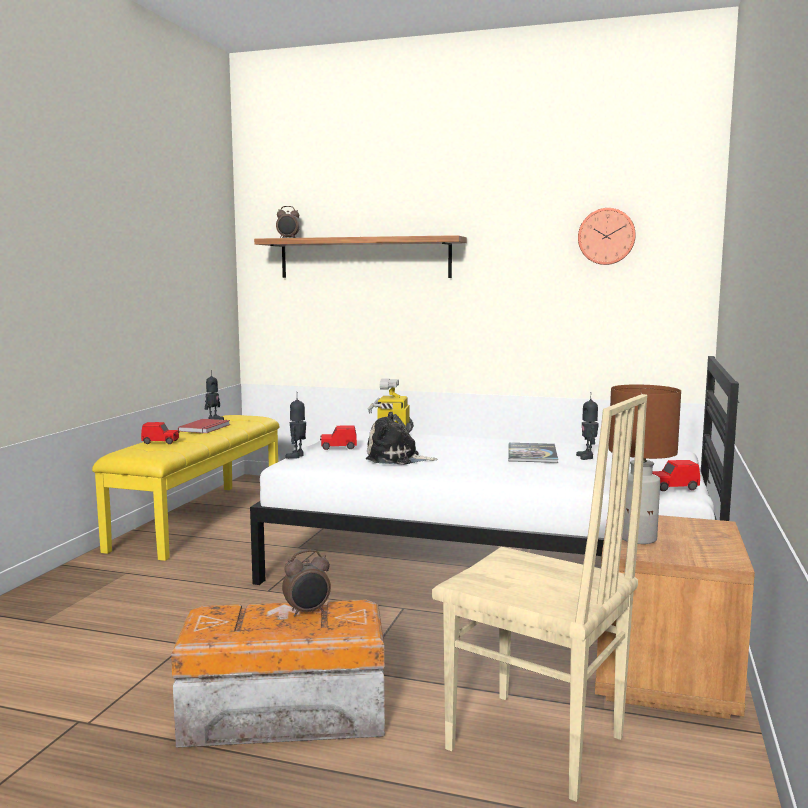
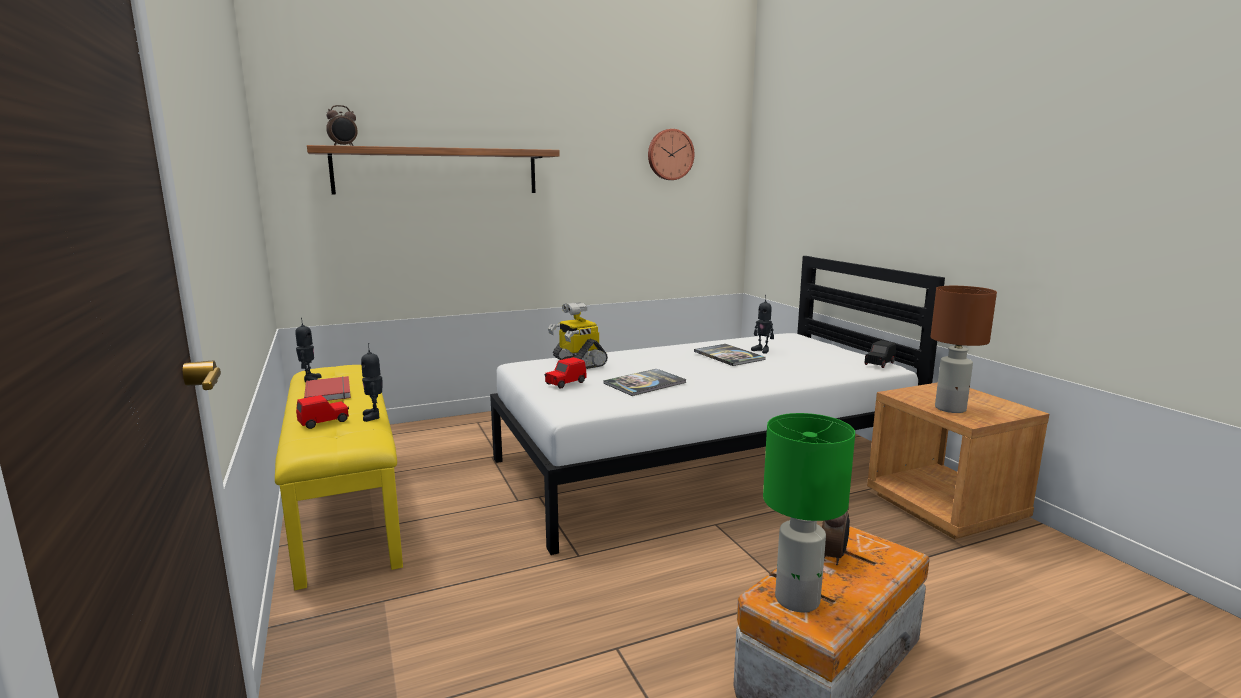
camera: 40 degrees left, 5 degrees up
(220, 620) = (798, 600): none -> green table lamp
(297, 456) = (554, 402): toy robot -> toy robot (374, 416)
(396, 459) = (645, 383): plush toy -> book
(535, 745) = (990, 592): beige chair -> none
(673, 487) = (879, 364): red toy car -> black toy car

